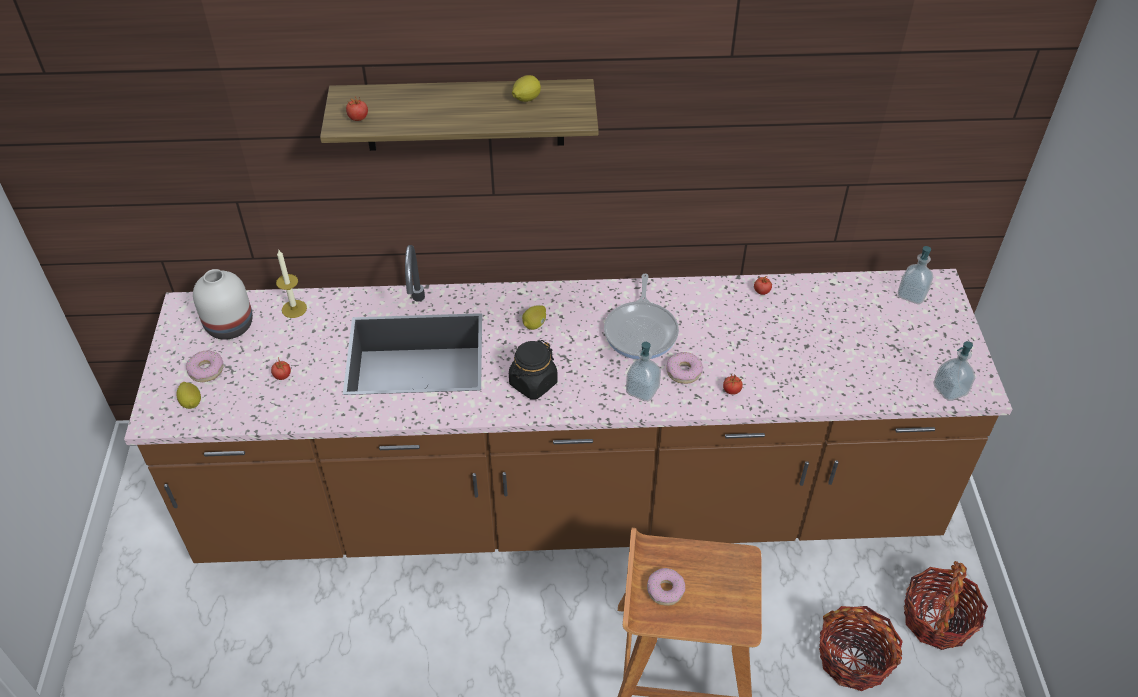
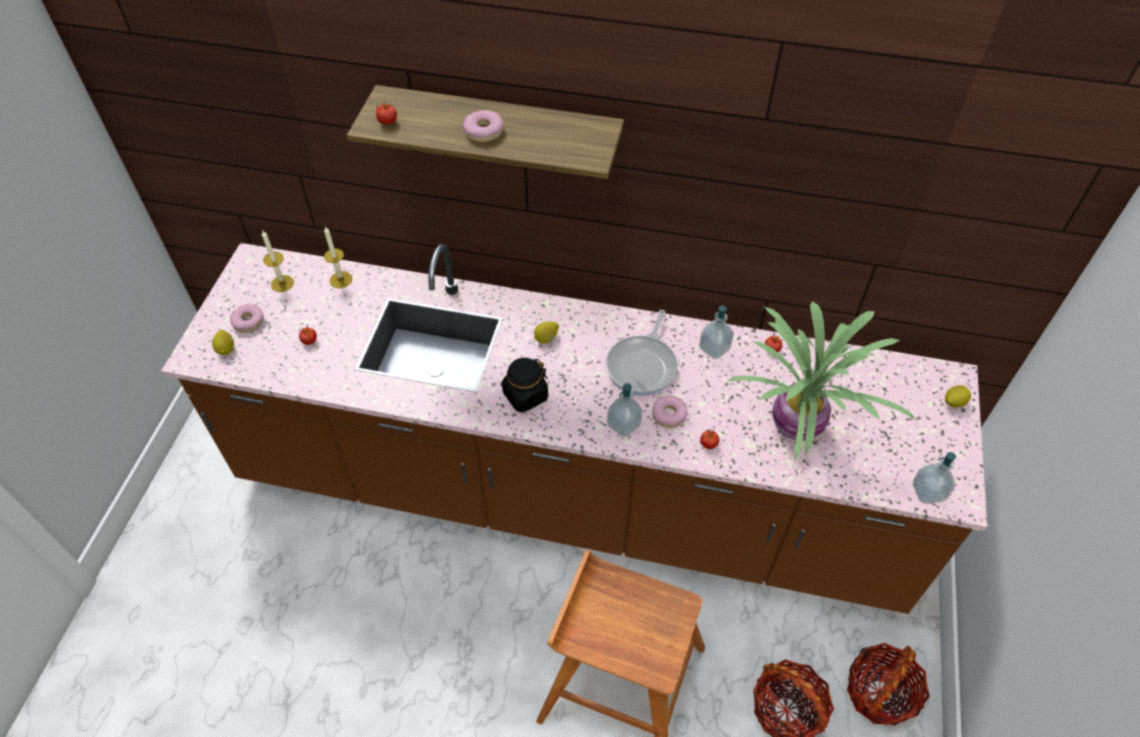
camera: 15 degrees right, 5 degrees up
(230, 324) = (282, 283): white vase -> candle
(526, 99) = (551, 129): lemon -> lemon (953, 402)
(665, 590) = (599, 617): donut -> donut (483, 131)
(812, 357) = (799, 427): none -> potted plant
(912, 295) = (922, 383): soap dispenser -> soap dispenser (714, 348)

